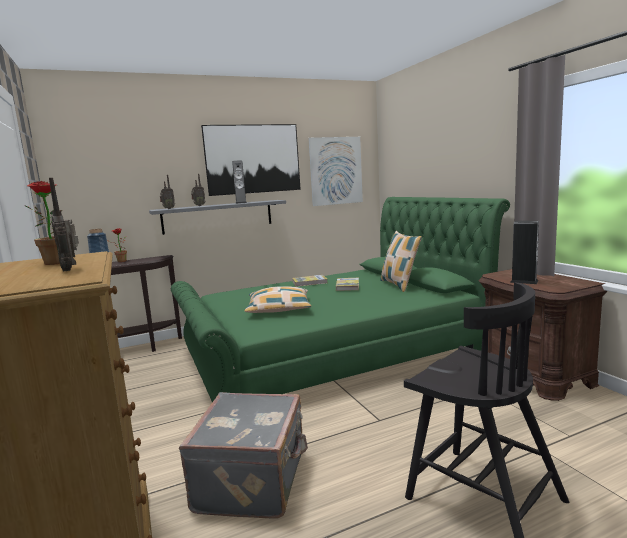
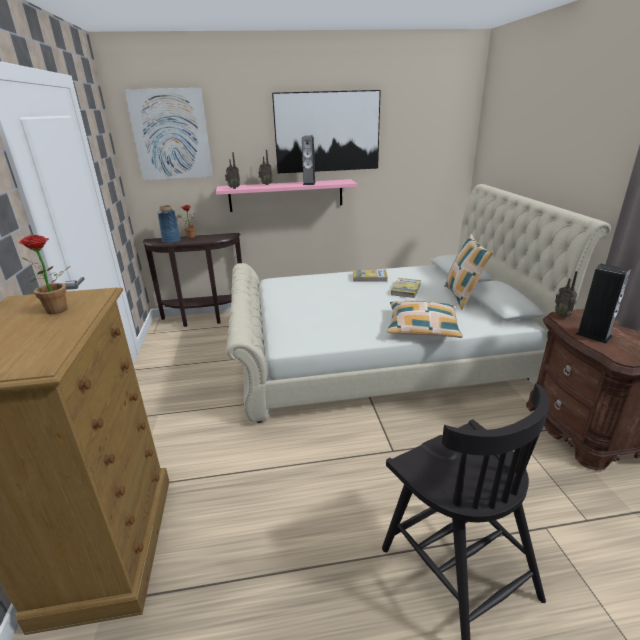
camera: 15 degrees right, 15 degrees up
(71, 269) = (54, 333): radio -> radio (562, 315)
(218, 216) = (286, 195): grey shelf -> pink shelf
(254, 481) = (256, 491): grey suitcase -> none
(278, 308) = (323, 312): pillow -> pillow (422, 327)
(332, 349) = (380, 351): green bed -> beige bed
(336, 171) = (422, 147): picture -> picture (171, 135)

